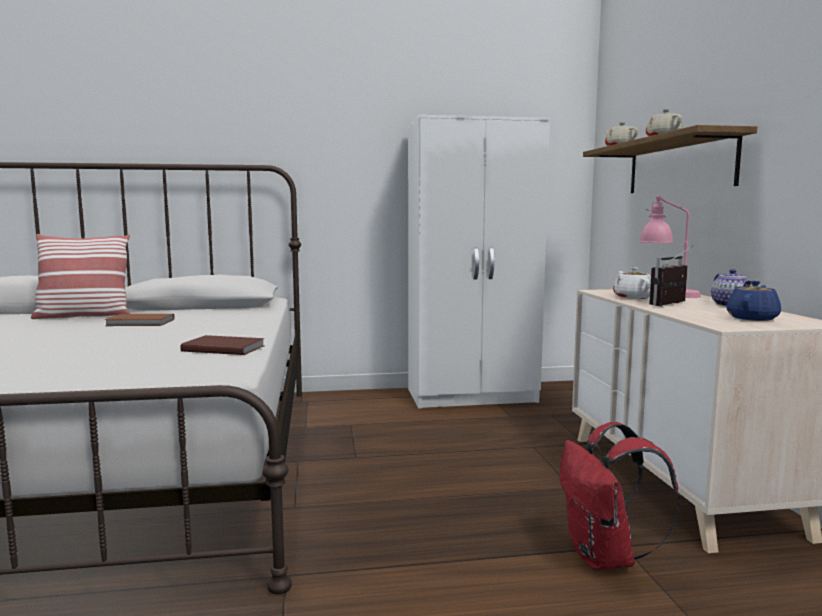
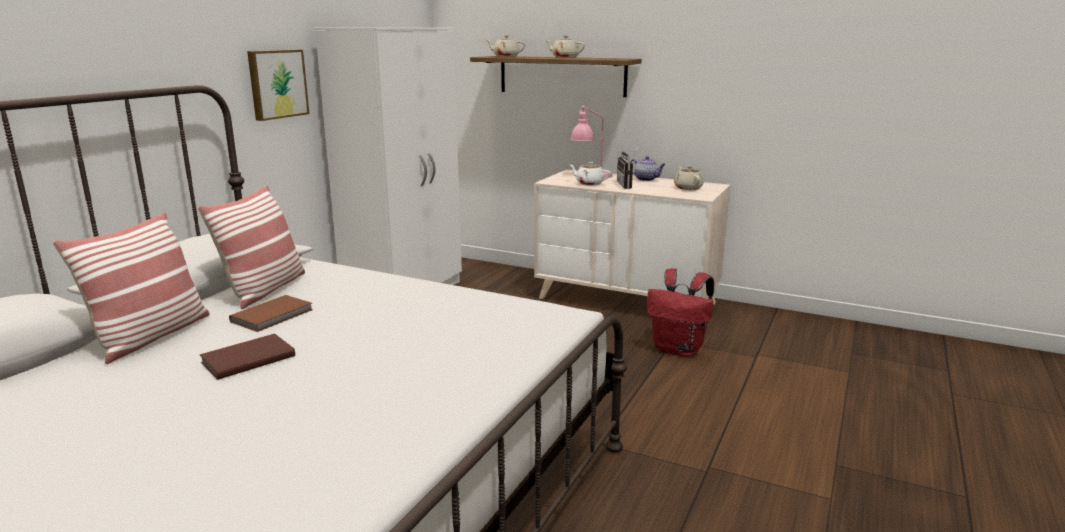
camera: 55 degrees left, 10 degrees up
(195, 313) = (264, 289): none -> pillow
(223, 348) = (474, 302): brown book -> brown book (246, 359)
(361, 173) = (277, 84): none -> picture
(752, 318) = (688, 188): blue teapot -> beige teapot

